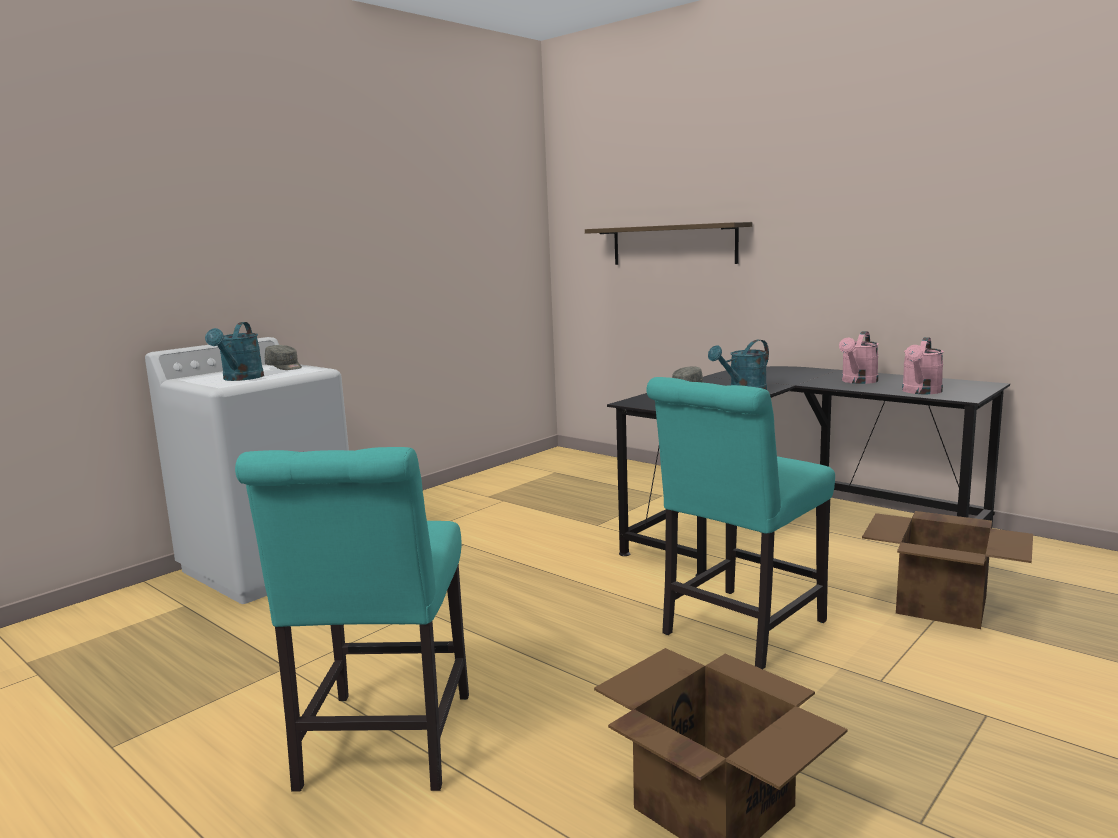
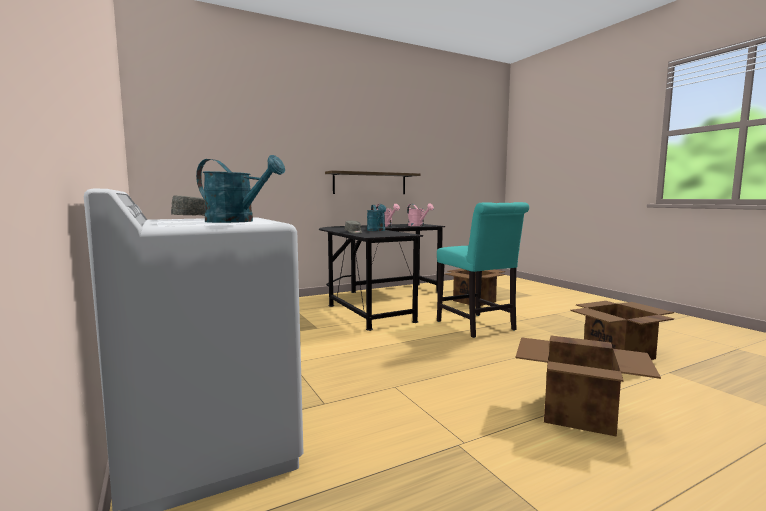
camera: 70 degrees left, 5 degrees down
(383, 747) = (579, 413): turquoise chair -> cardboard box
(673, 244) = (251, 158): shelf -> shelf (370, 183)

